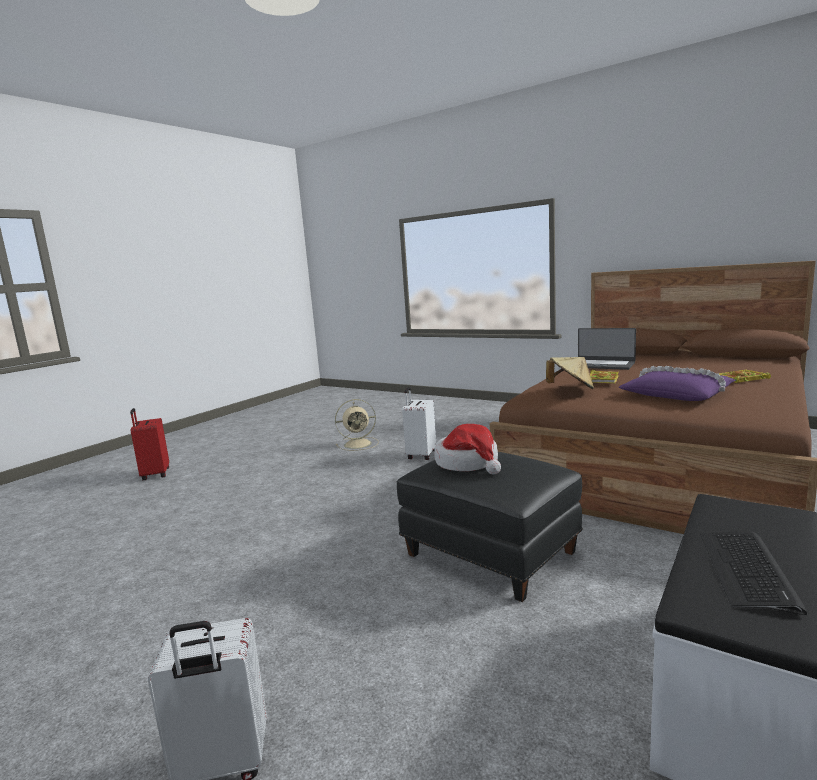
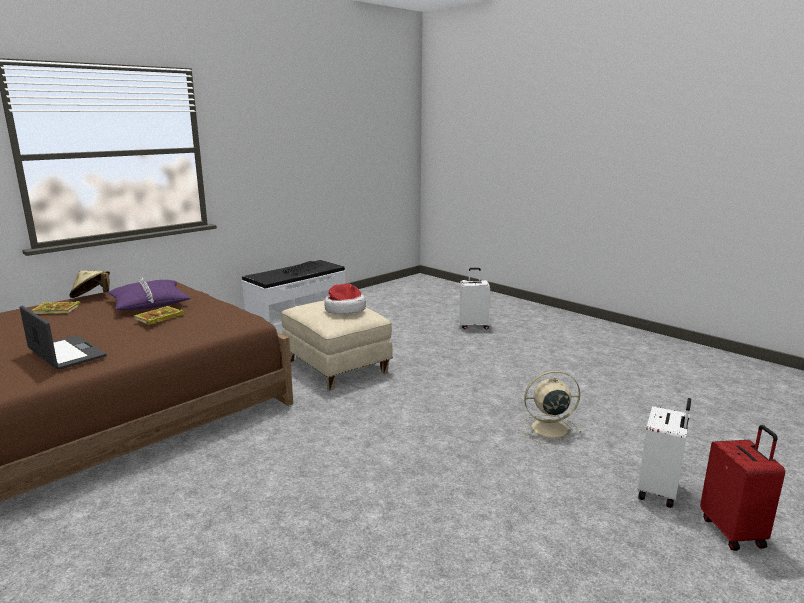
camera: 170 degrees left, 5 degrees up
(359, 444) = (391, 549): beige fan -> beige fan (547, 429)
(420, 455) = (310, 486): white suitcase -> white suitcase (659, 491)
(488, 553) = (338, 366): black ottoman -> beige ottoman
(571, 389) = (212, 310): beige hat -> beige hat (92, 297)

